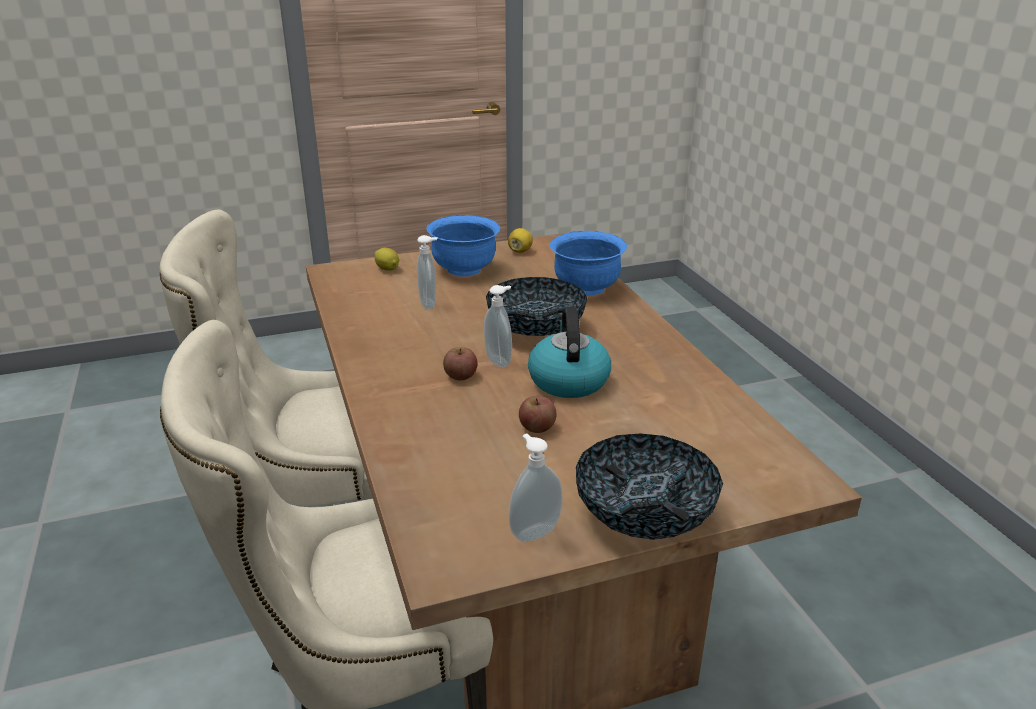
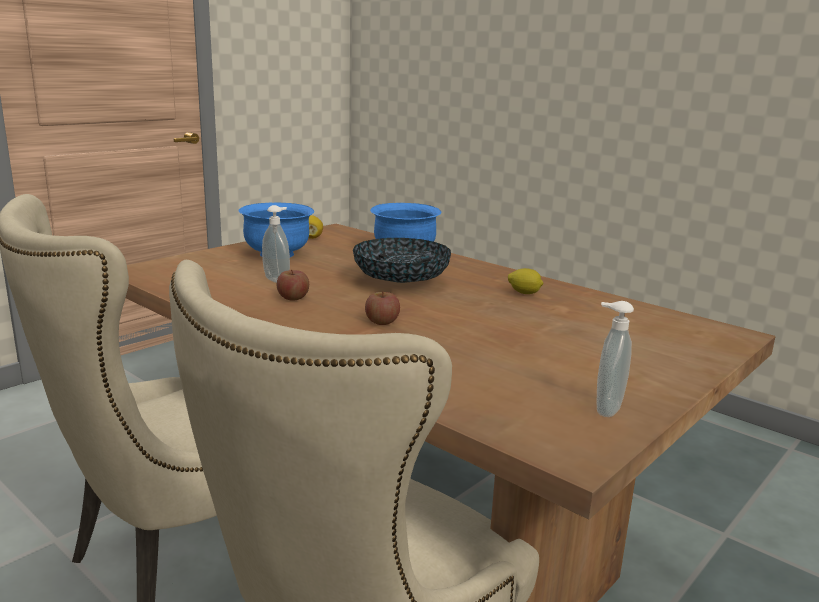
camera: 30 degrees left, 10 degrees down
(387, 269) = (197, 262): lemon -> lemon (524, 293)
(500, 361) = (402, 306): soap dispenser -> none
(537, 427) = (500, 342): apple -> apple (293, 298)
(568, 380) = (478, 309): kettle -> none
(644, 515) = (666, 377): bowl -> none

